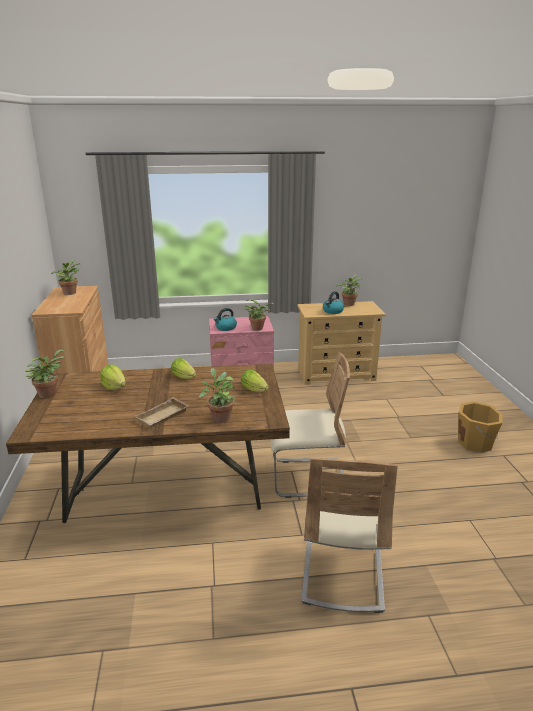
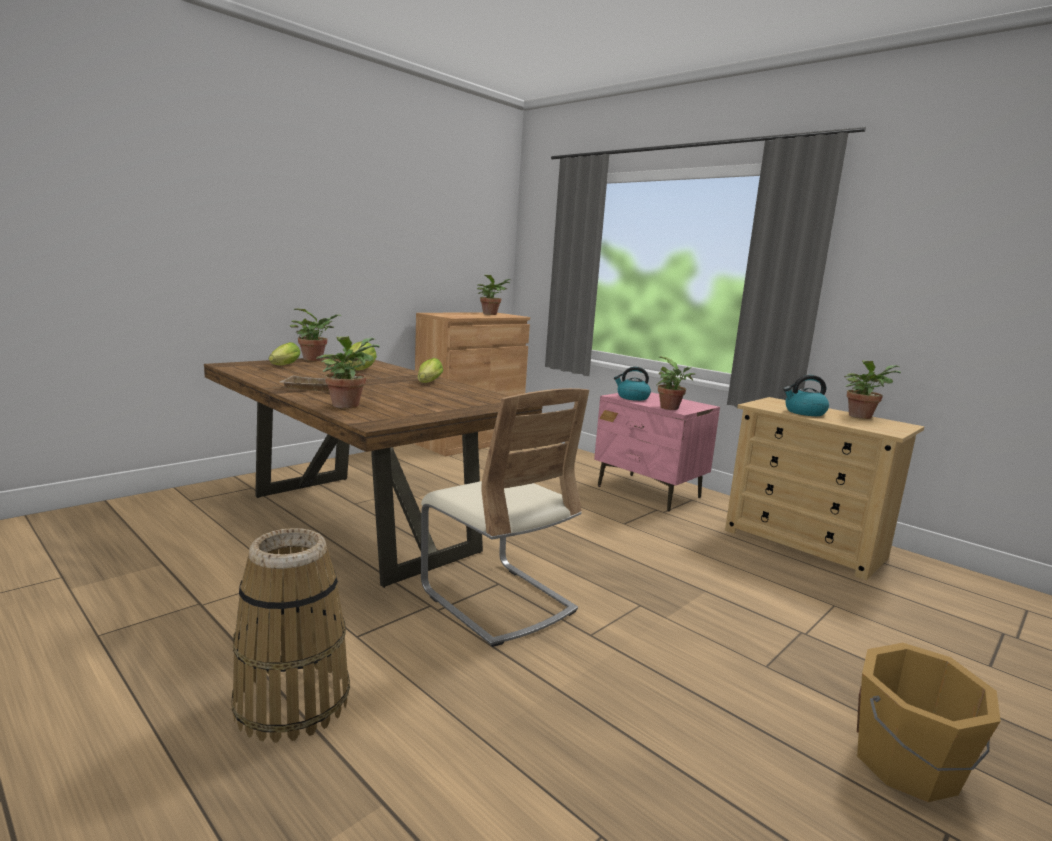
camera: 50 degrees right, 10 degrees down
(255, 390) = (448, 407): lettuce -> lettuce (283, 366)
(342, 572) = (292, 702): beige chair -> basket

